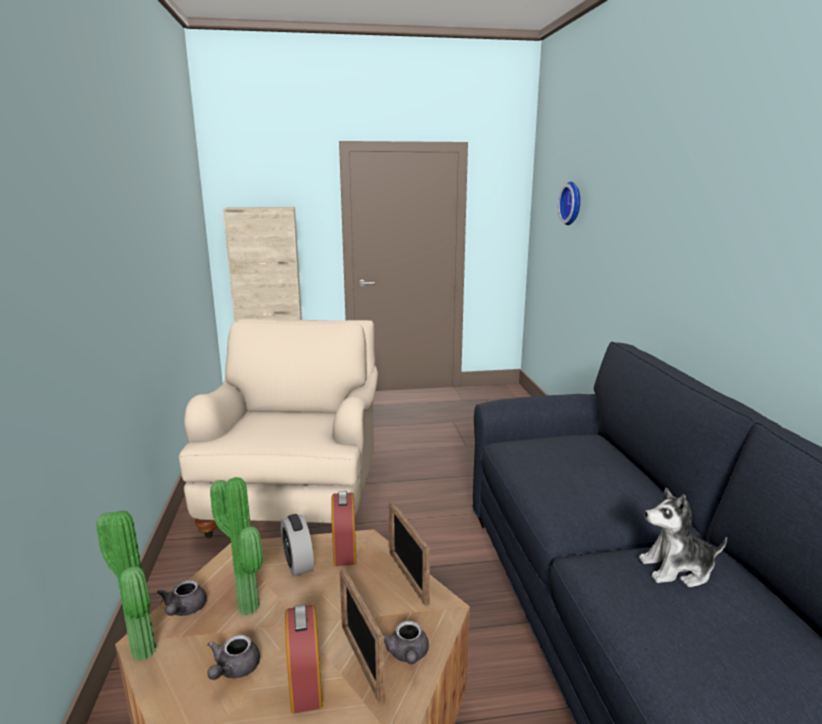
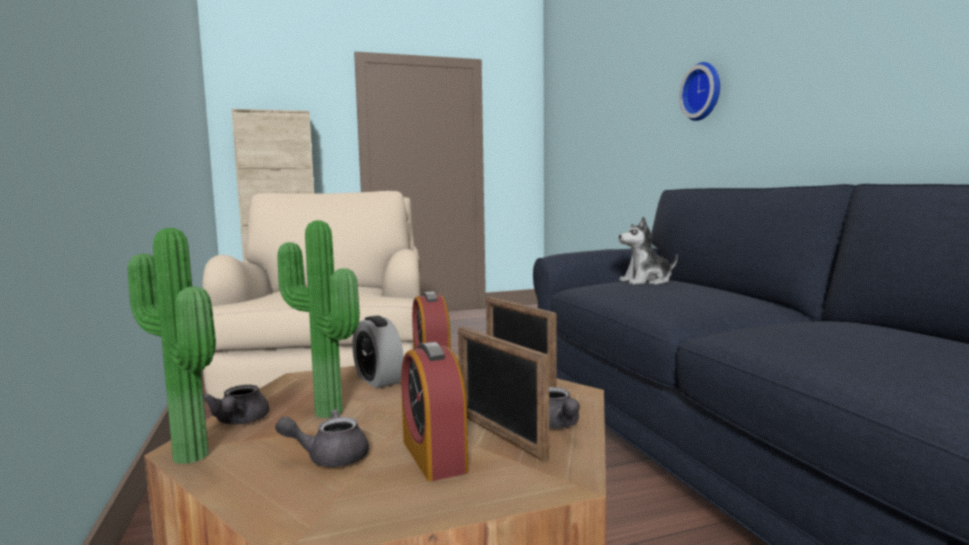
camera: 10 degrees left, 10 degrees down
(233, 670) = (329, 457): grey teapot -> grey teapot turned 75 degrees clockwise
(572, 203) = (592, 100): wall clock -> wall clock (703, 92)
(677, 569) = (821, 325): plush toy -> plush toy (646, 282)

